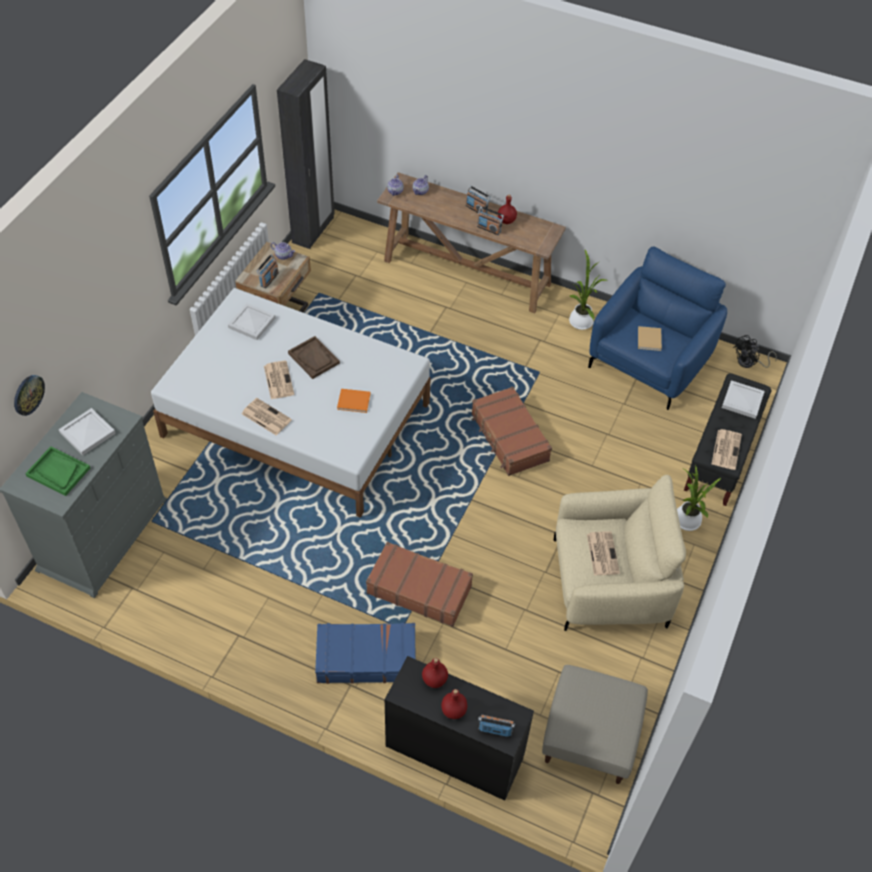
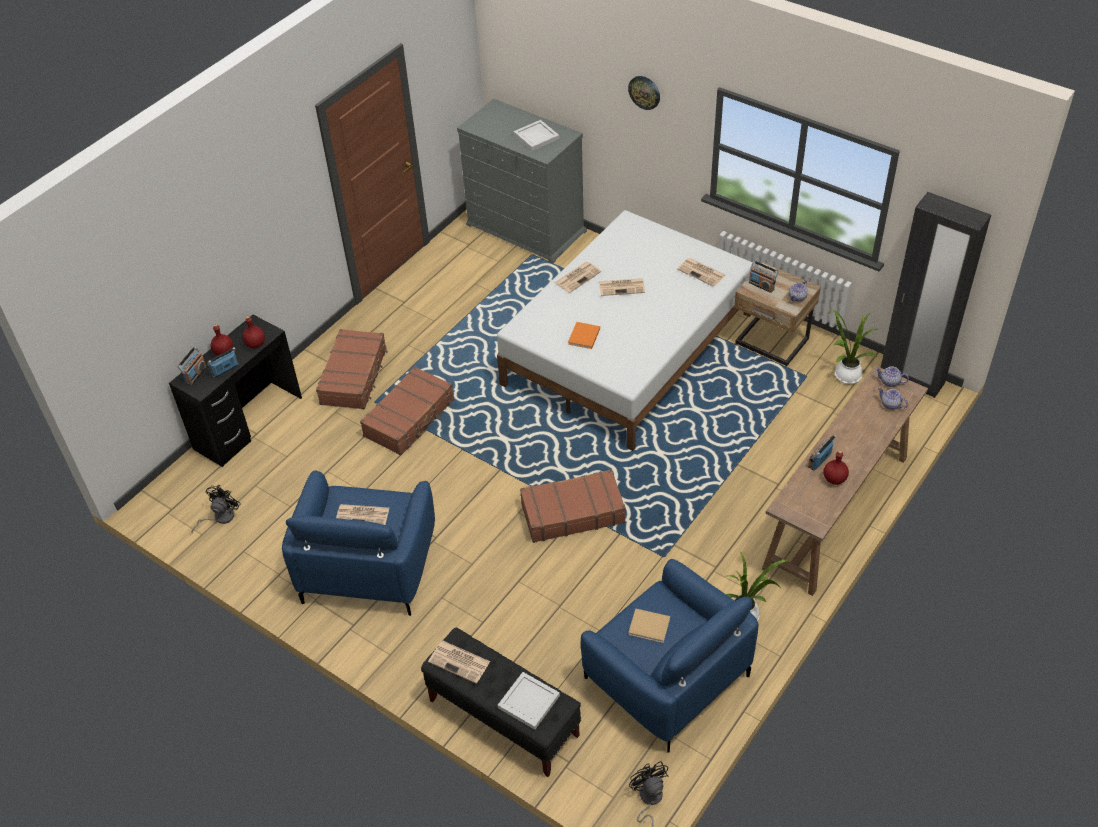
camera: 105 degrees right, 5 degrees down
(28, 394) = (544, 76): wall clock -> wall clock (644, 92)
(58, 472) = (500, 124): green tray -> none
(251, 322) = (702, 272): white tray -> newspaper
(314, 358) = (646, 312): brown tray -> none
(366, 658) = (354, 376): blue suitcase -> brown suitcase
(476, 209) = (857, 453): radio -> radio (225, 370)
(590, 736) = (220, 518): beige ottoman -> black fan
(608, 583) = (368, 565): beige armchair -> blue armchair
(686, 522) = (420, 654): potted plant -> potted plant (845, 374)

